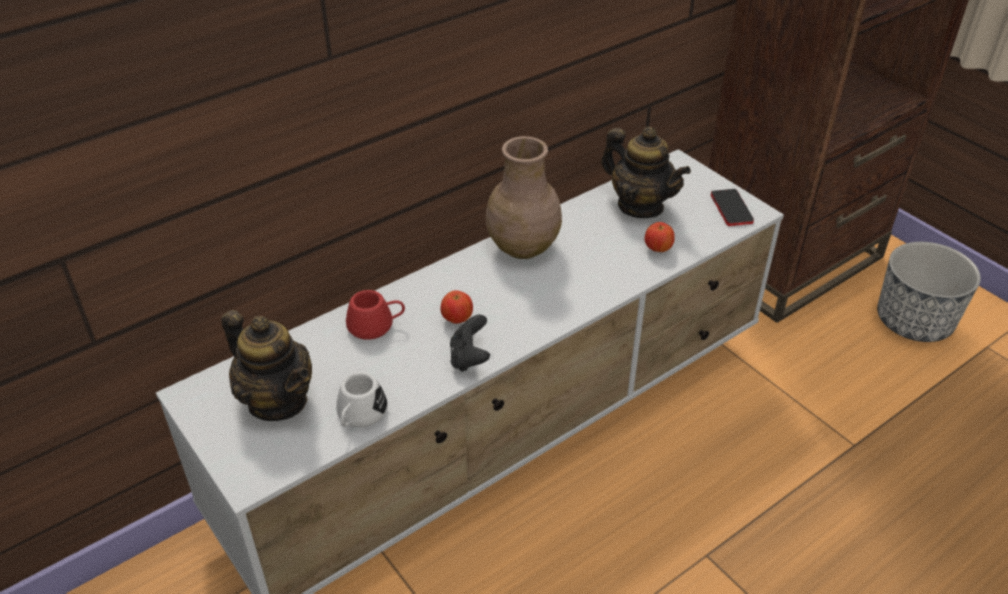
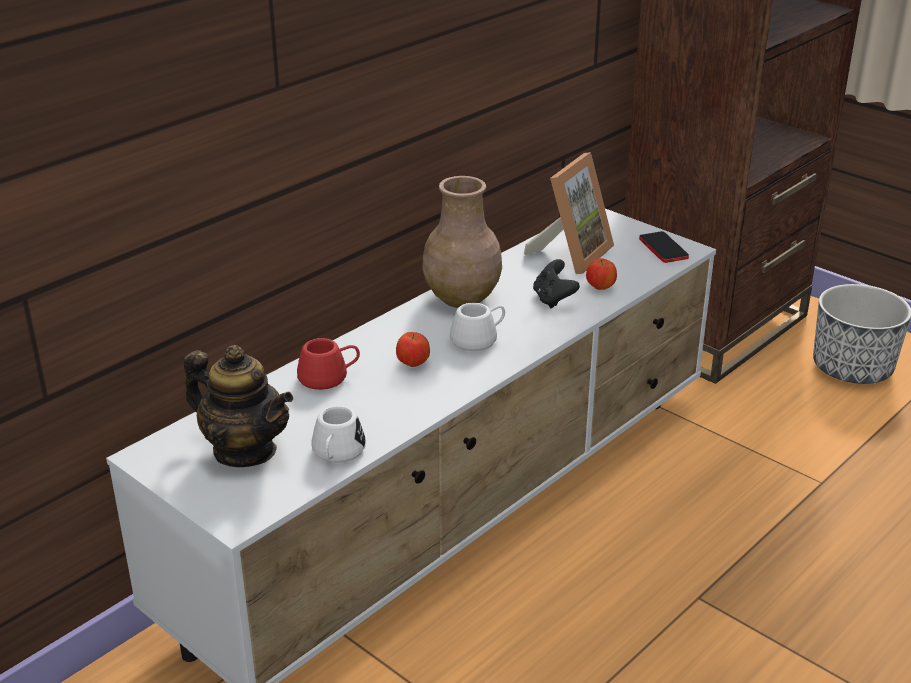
camera: 10 degrees left, 10 degrees down
(469, 358) = (437, 394): black game controller -> black game controller (553, 299)
(526, 297) = (479, 339): none -> white mug
(640, 206) = (571, 254): teapot -> picture frame

